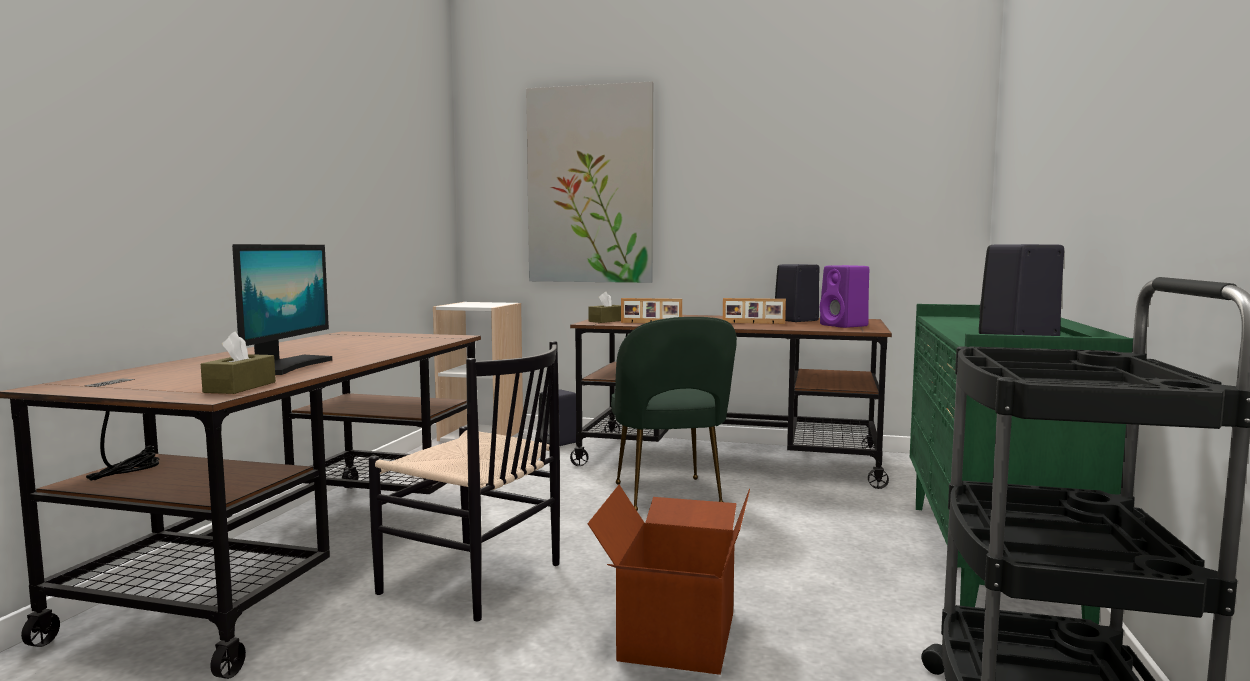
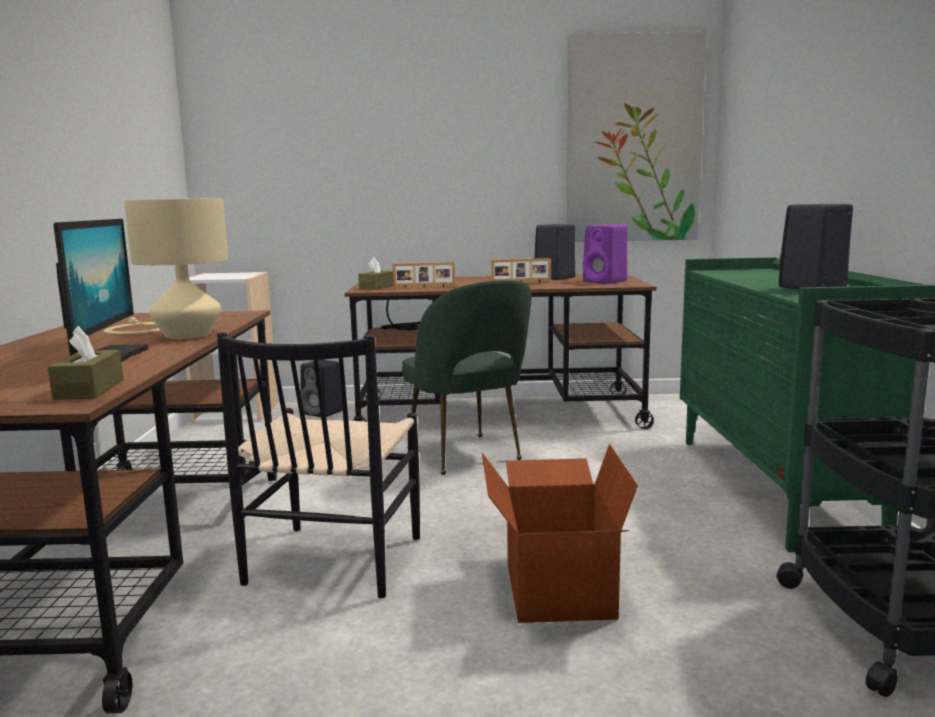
camera: 15 degrees left, 5 degrees up
(368, 348) = (168, 332): none -> beige table lamp
(477, 581) = (331, 565): black chair -> black chair turned 90 degrees clockwise
(590, 185) = (337, 146): picture -> picture (633, 140)

